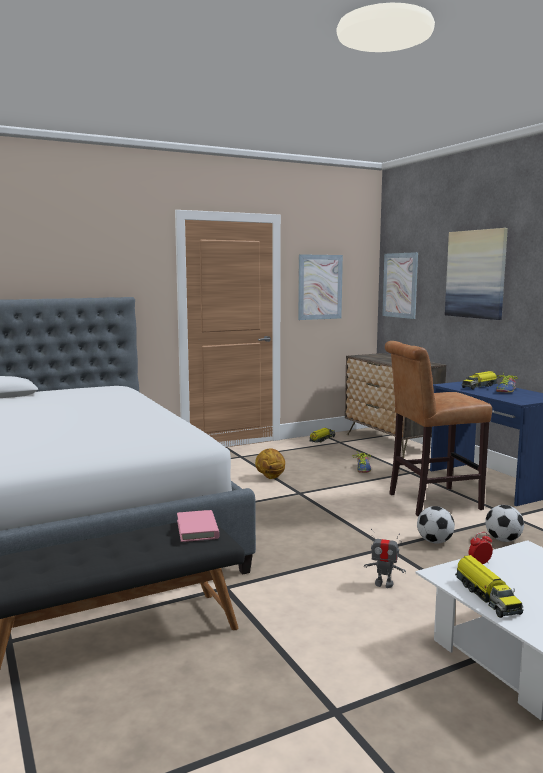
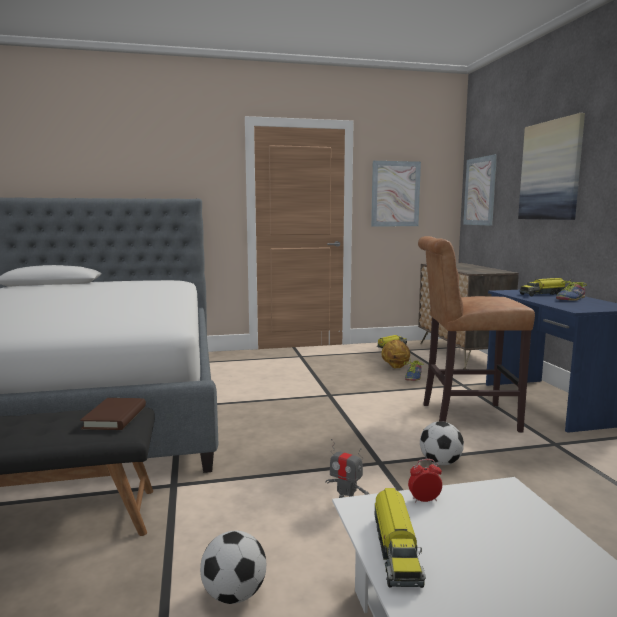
camera: 15 degrees right, 0 degrees up
(197, 529) = (115, 417): pink book -> brown book
(270, 477) = (312, 377): basketball -> basketball (395, 367)
(503, 540) = (527, 471): football -> football (234, 595)

